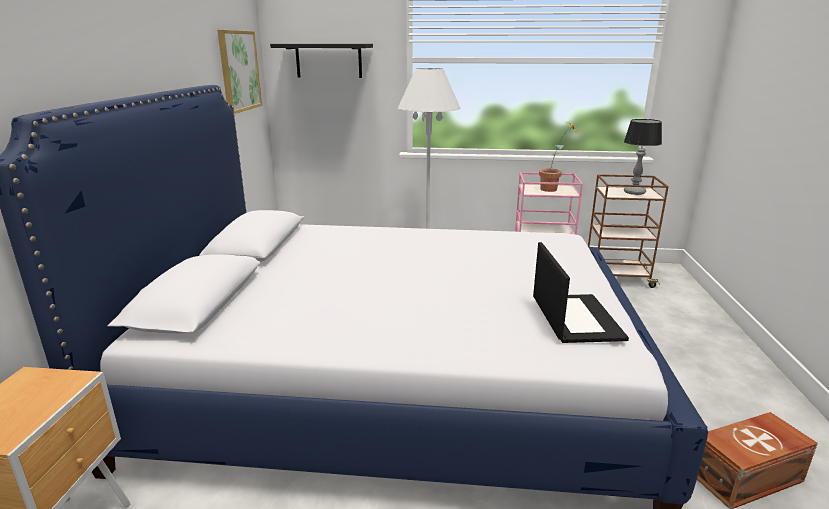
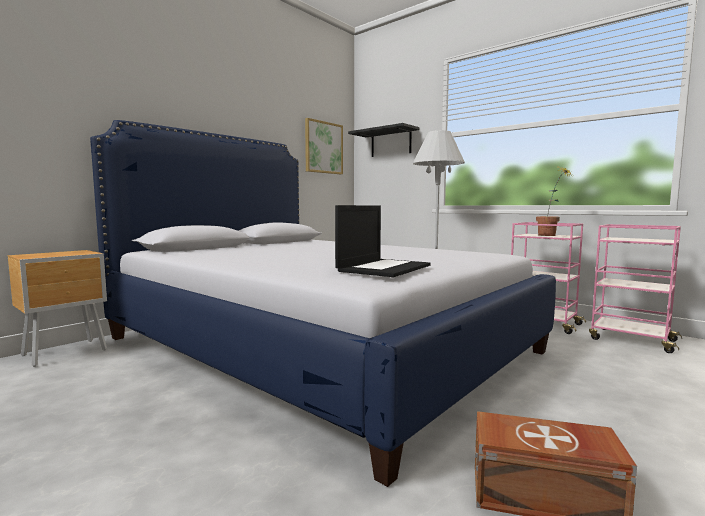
camera: 35 degrees right, 15 degrees down
(616, 278) = (630, 340): brown cart -> pink cart
(635, 192) = (644, 239): table lamp -> none

